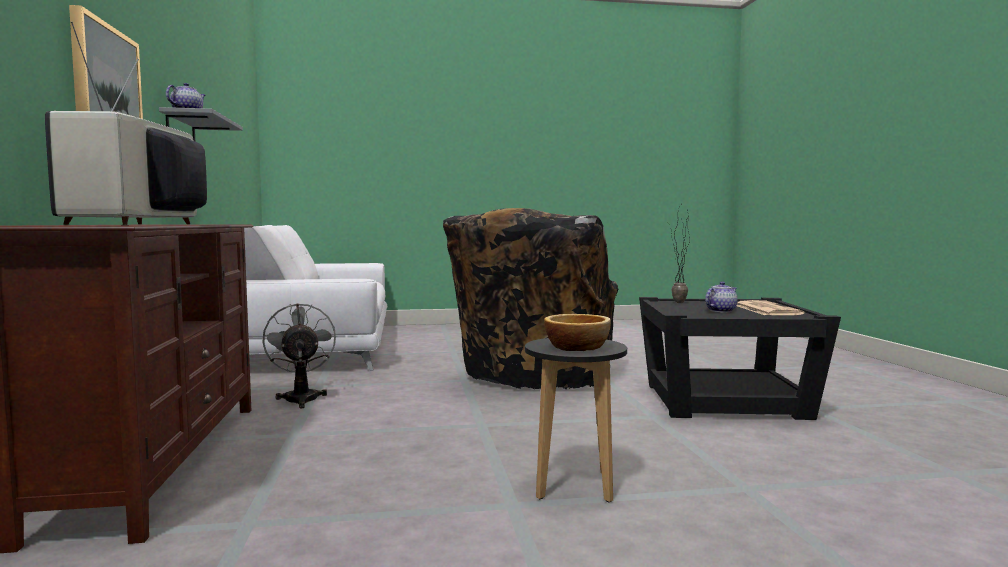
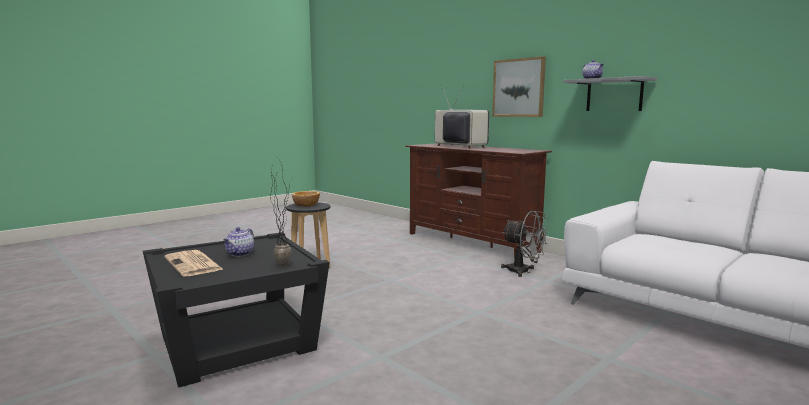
camera: 145 degrees right, 5 degrees up
(534, 378) = (432, 331): black armchair -> none

